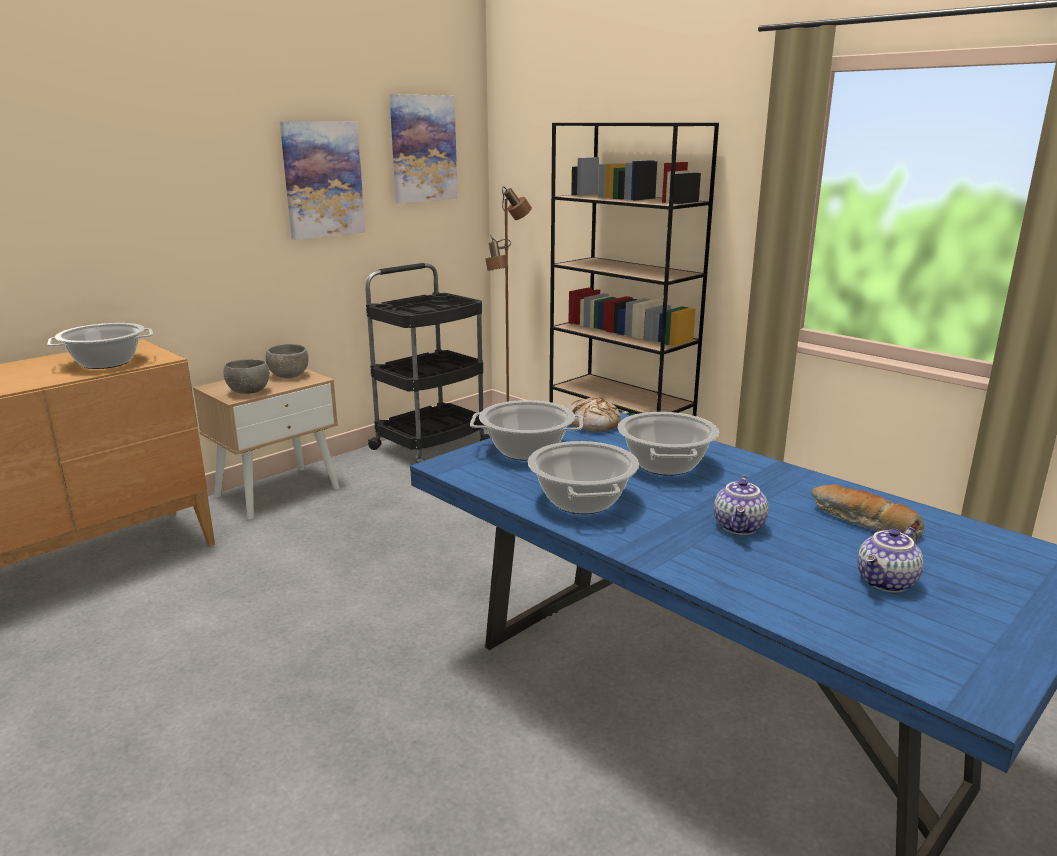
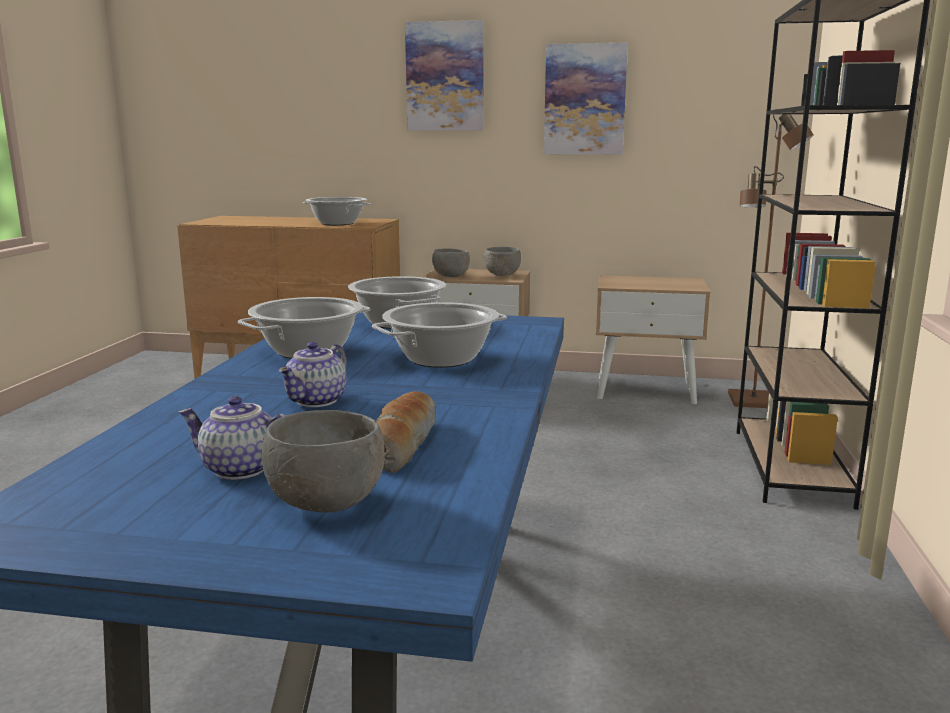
camera: 55 degrees right, 5 degrees down
(423, 149) = (714, 71): picture -> picture (445, 77)
(431, 447) = (646, 390): black cart -> beige nightstand
(594, 424) = (505, 327): bread -> none
(740, 527) = (317, 401): teapot -> teapot turned 45 degrees counterclockwise
(966, 567) = (328, 504): none -> grey bowl

